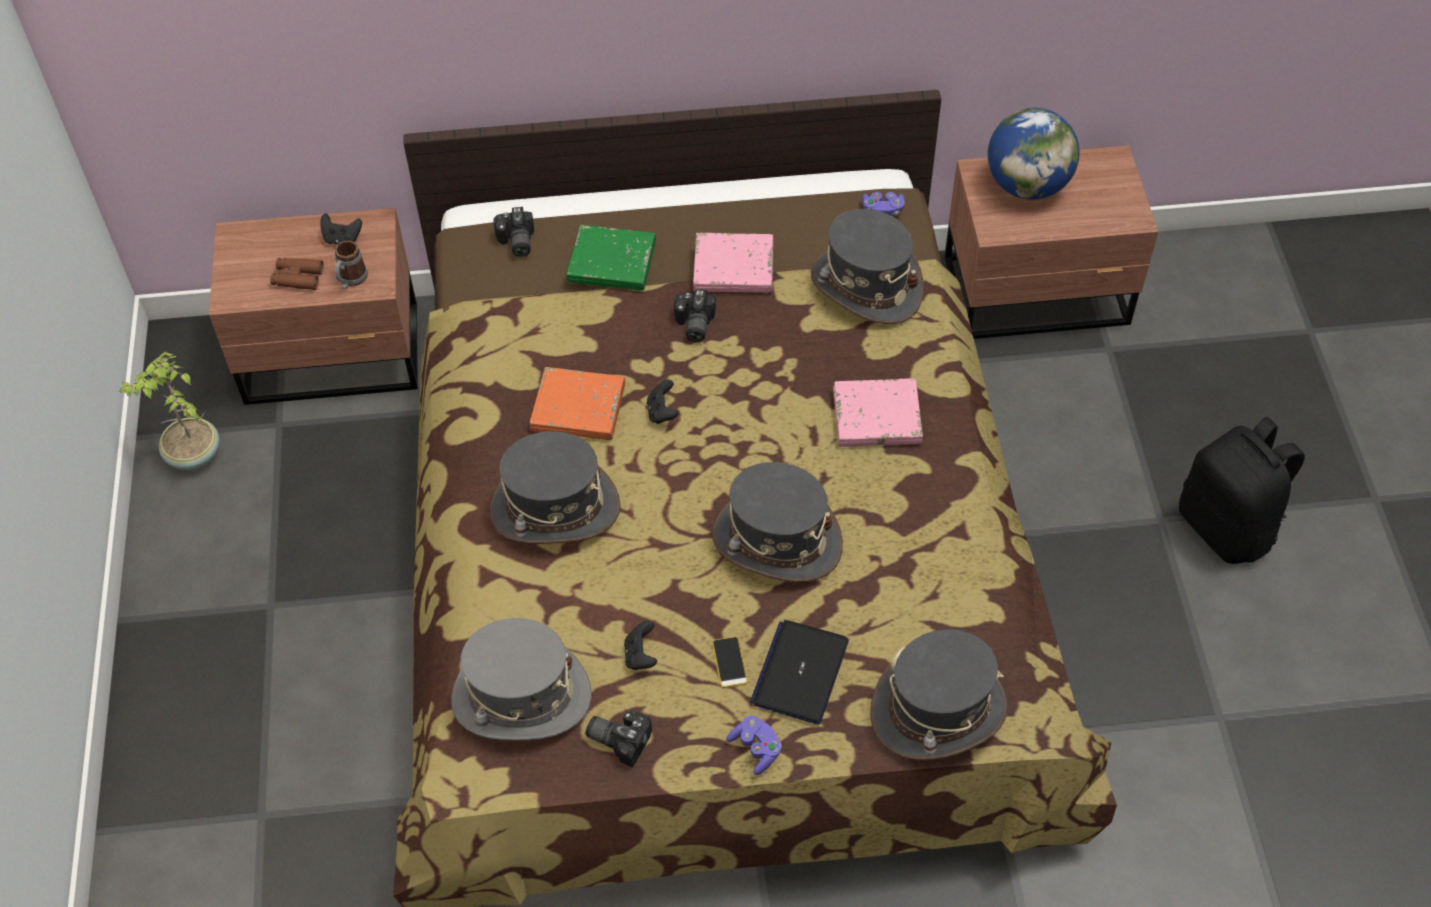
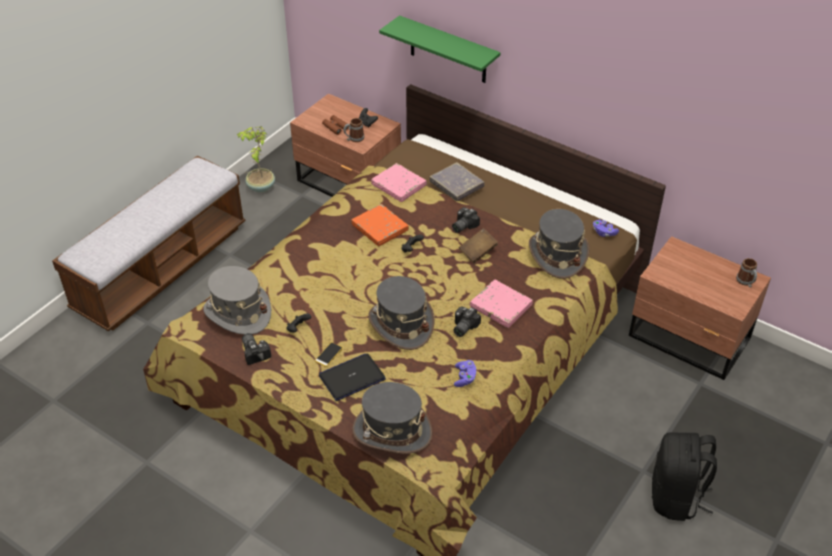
camera: 40 degrees right, 10 degrees down
(178, 706) = (162, 268): none -> bench
(471, 45) = (448, 50): none -> green shelf
(515, 242) = (428, 157): camera -> camera (462, 327)
(554, 509) = (327, 257): grey hat -> none
(612, 262) = (456, 184): green book -> grey book
(733, 267) = (506, 215): pink book -> pink book (398, 185)
(756, 749) = (301, 392): purple game controller -> purple game controller (464, 378)
(759, 353) = (478, 252): none -> brown book
(1027, 185) = (694, 265): globe -> none
(1109, 171) = (746, 282): none -> mug

